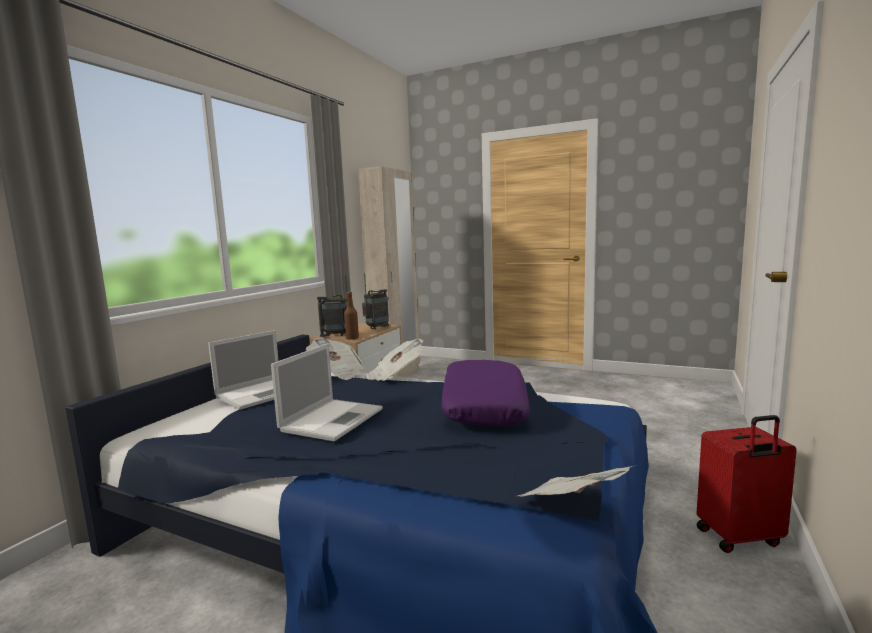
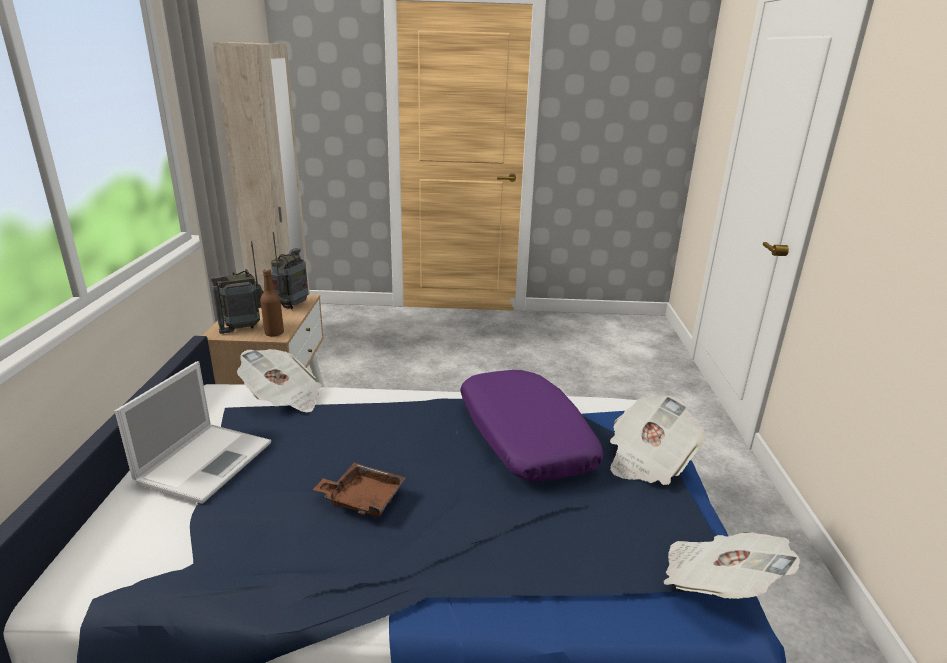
camera: 25 degrees left, 15 degrees up
(333, 419) = (362, 498): laptop -> brown tray
(395, 375) = (372, 393): newspaper -> newspaper (648, 460)
(739, 538) = (749, 516): red suitcase -> none

